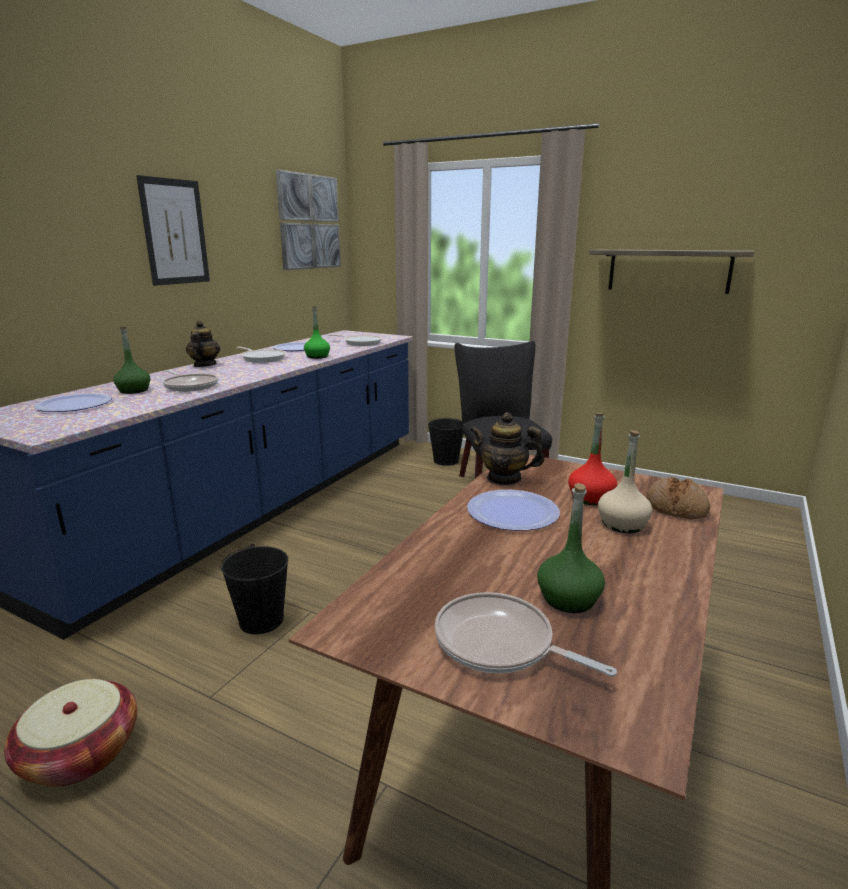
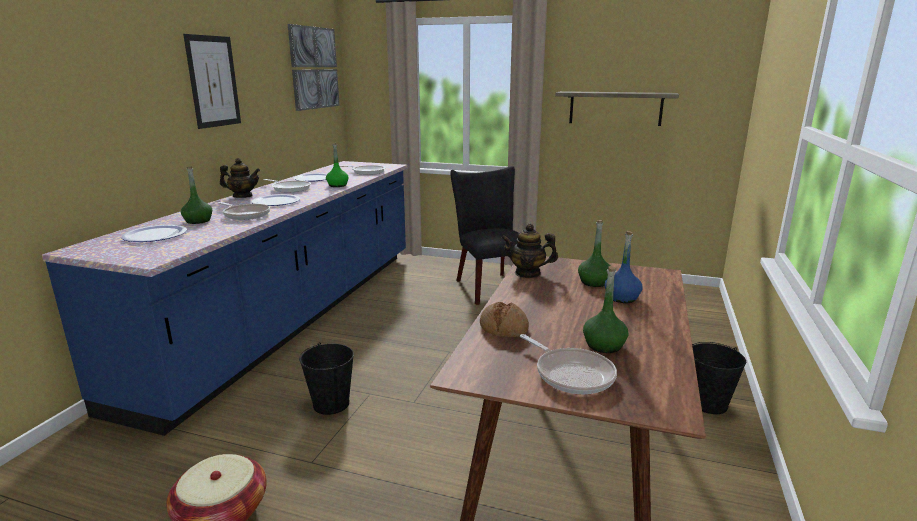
camera: 10 degrees left, 0 degrees up
(204, 365) = (243, 196): teapot -> teapot turned 105 degrees clockwise
(446, 461) = (441, 269): black bucket -> black bucket (708, 403)
(500, 644) = (571, 374): frying pan -> frying pan turned 150 degrees counterclockwise
(512, 512) = (544, 295): plate -> plate (276, 202)
(590, 498) = (594, 282): red bottle -> green bottle
(622, 524) = (622, 298): beige bottle -> blue bottle
(676, 508) = (653, 285): bread -> bread (503, 328)

